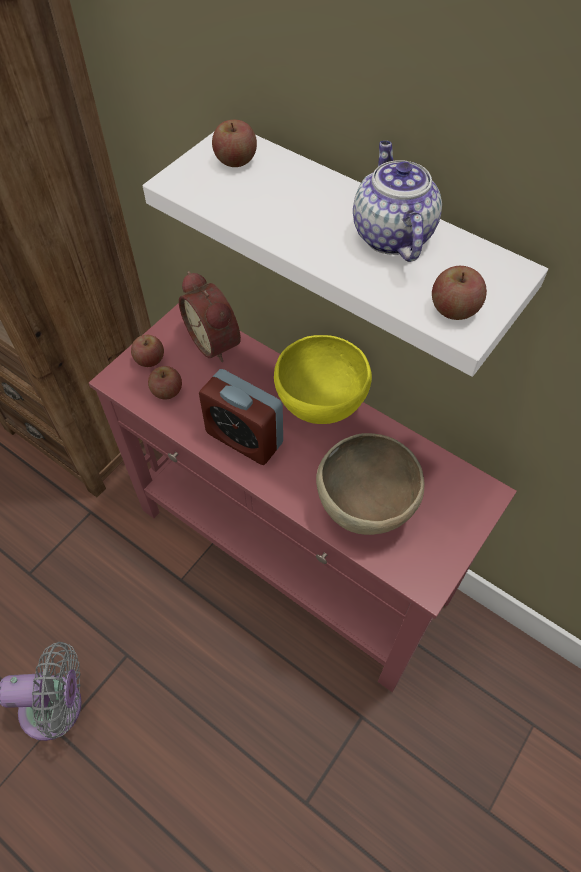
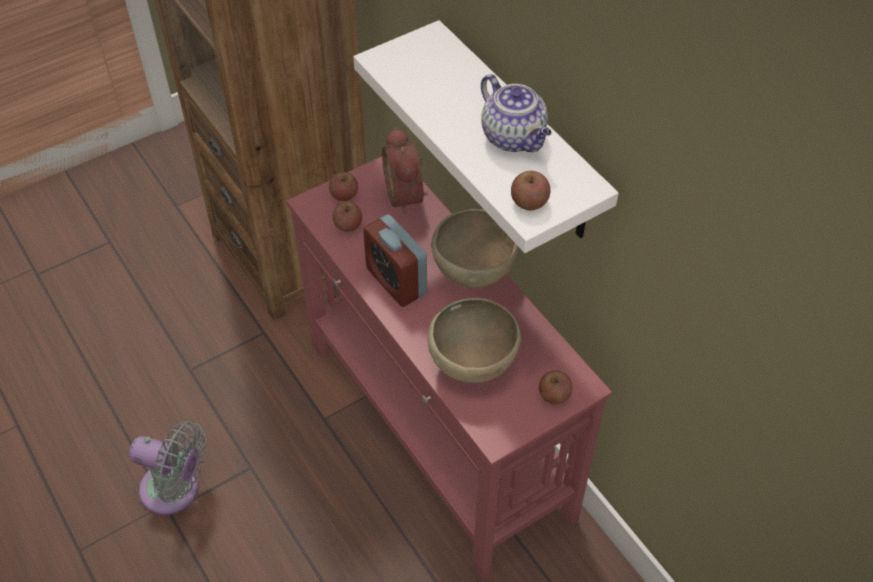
camera: 20 degrees right, 5 degrees down
(235, 160) = (429, 53): apple -> apple (554, 395)
(321, 405) = (474, 273): yellow bowl -> brown bowl
(391, 235) = (514, 138): teapot -> teapot turned 135 degrees clockwise

